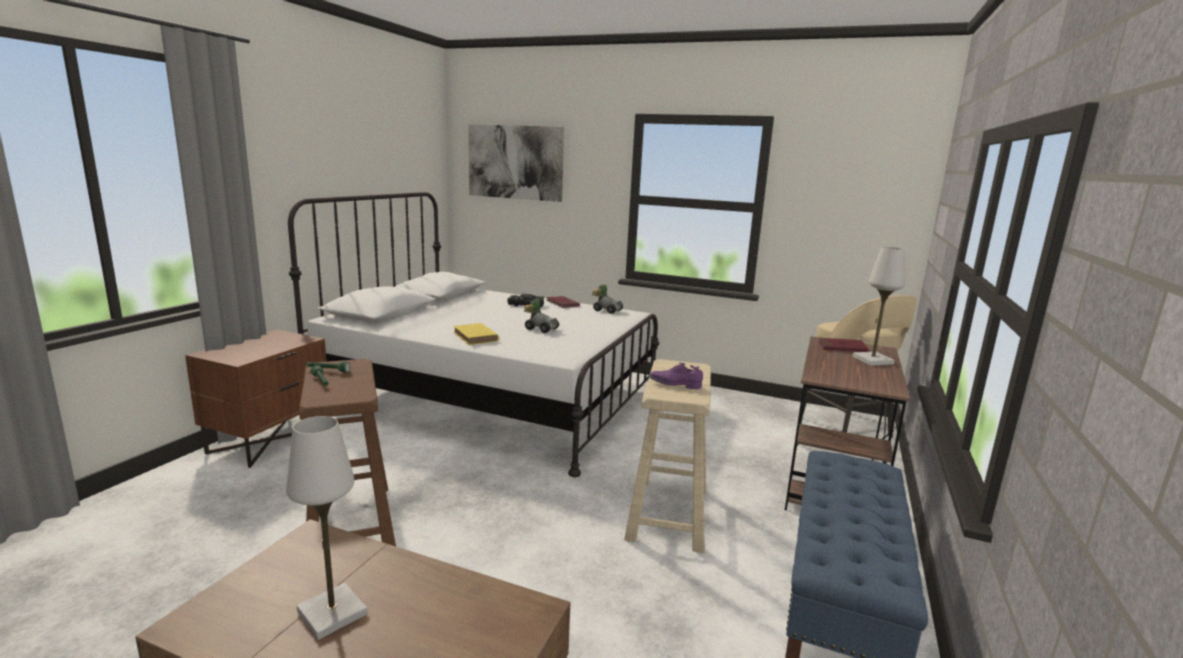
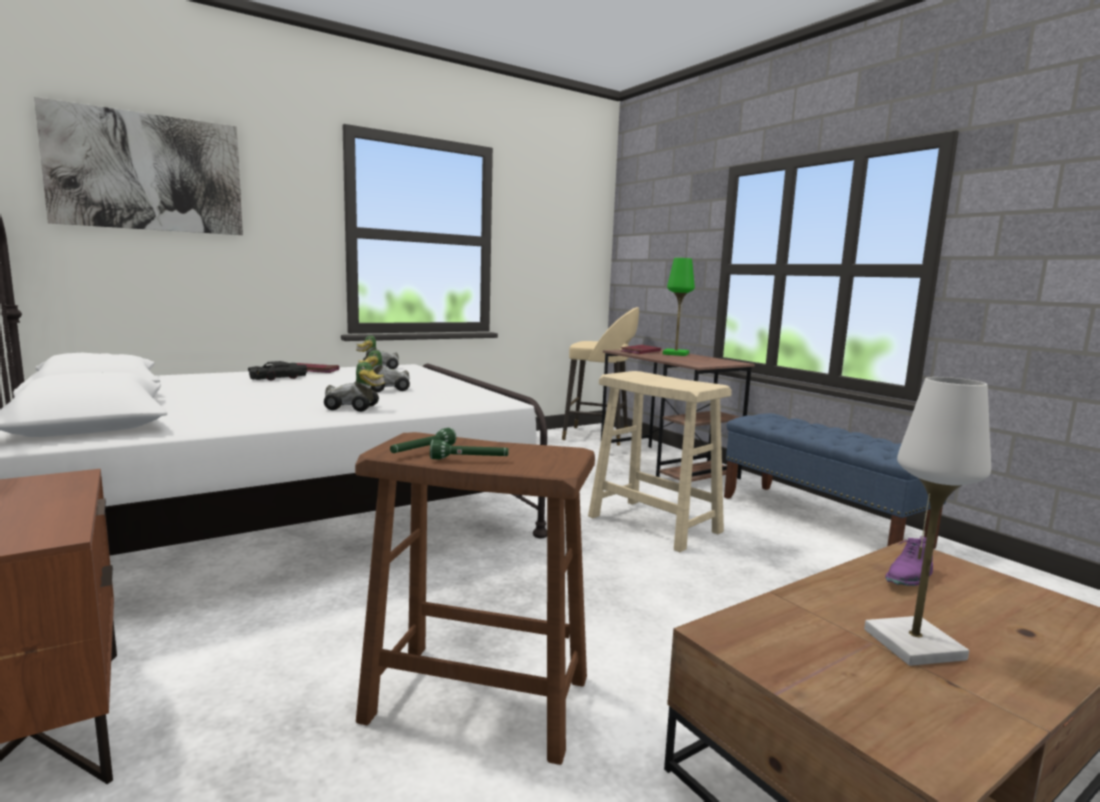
camera: 55 degrees left, 5 degrees down
(476, 337) = (354, 408): yellow book -> toy car
(674, 385) = (674, 382): purple shoe -> purple shoe (909, 579)
(872, 360) = (676, 354): white table lamp -> green table lamp

